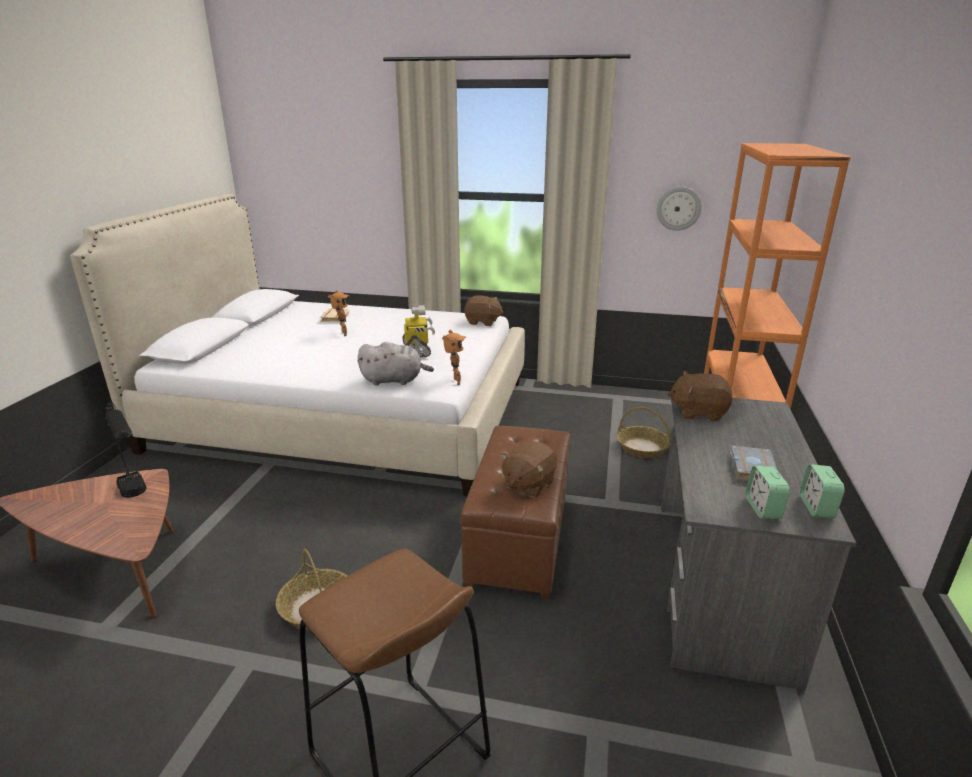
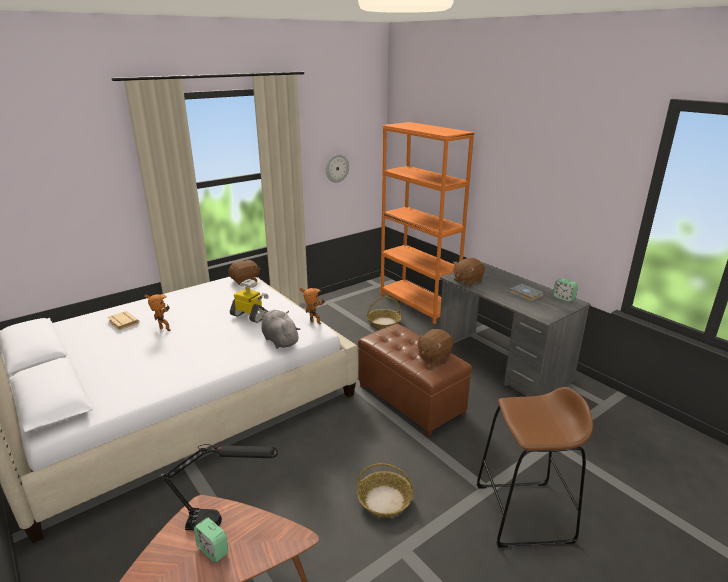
camera: 50 degrees left, 0 degrees up
(394, 380) = (279, 340): grey plush toy -> grey plush toy turned 75 degrees counterclockwise
(528, 484) = (434, 355): brown plush toy -> brown plush toy turned 60 degrees clockwise
(763, 508) = (555, 307): alarm clock -> alarm clock (213, 550)

